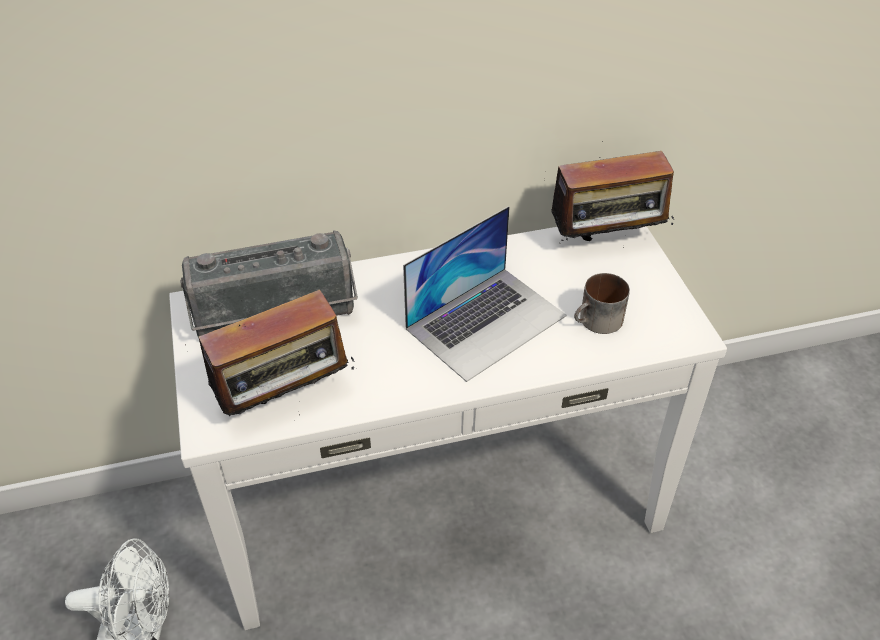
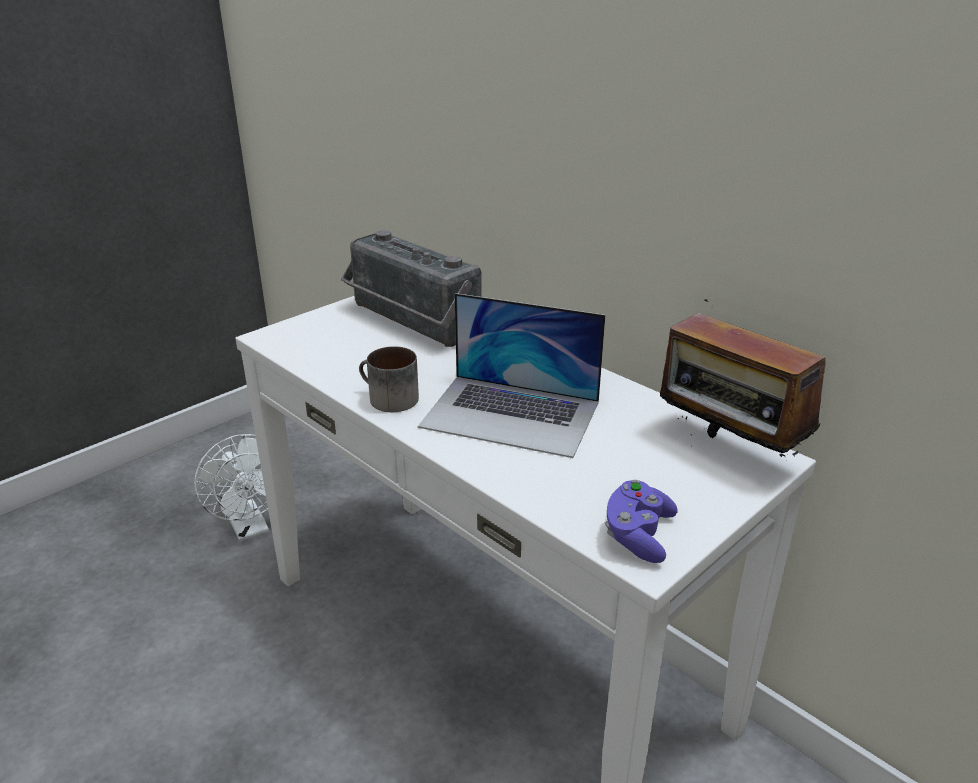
camera: 60 degrees right, 15 degrees down
(286, 401) = (323, 354): radio -> none
(597, 322) = (586, 481): mug -> mug (387, 399)
(668, 326) = (638, 535): none -> purple game controller

